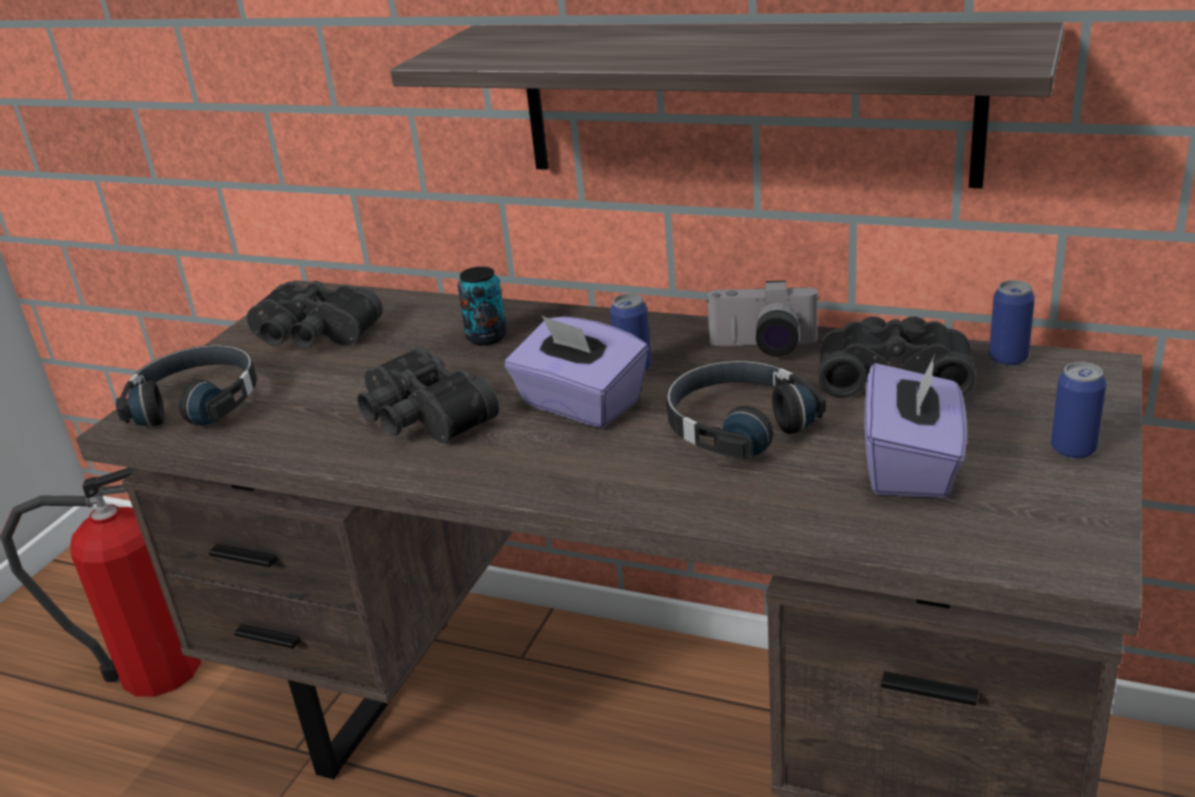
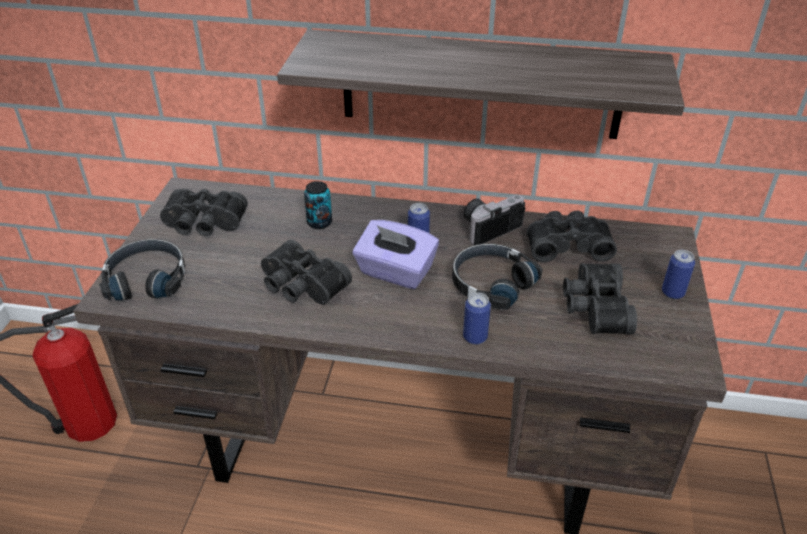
camera: 15 degrees left, 10 degrees up
(763, 348) = (489, 227): camera -> camera turned 150 degrees clockwise
(912, 466) = (593, 307): purple tissue box -> black binoculars
(1008, 358) = (625, 232): can -> can (475, 337)

